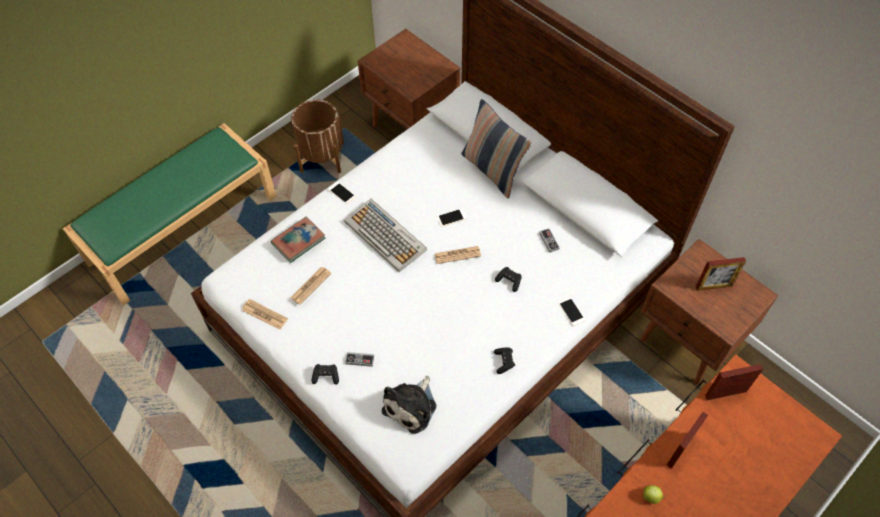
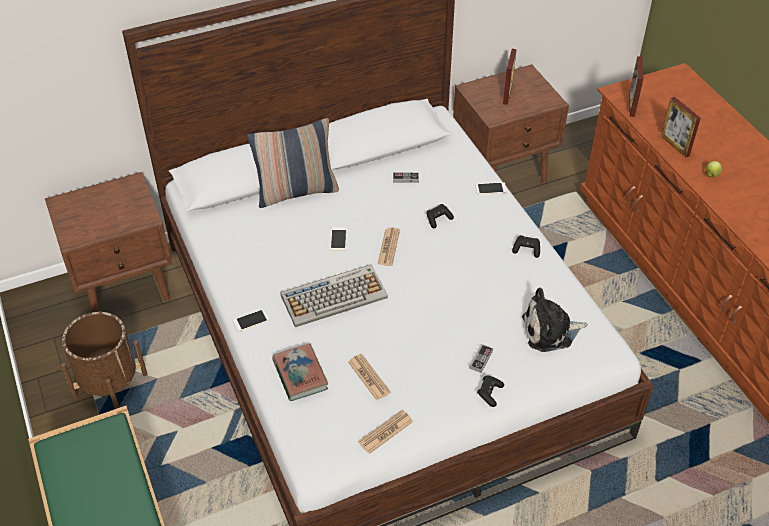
camera: 70 degrees left, 10 degrees down
(412, 406) = (550, 331): plush toy -> plush toy turned 120 degrees clockwise

